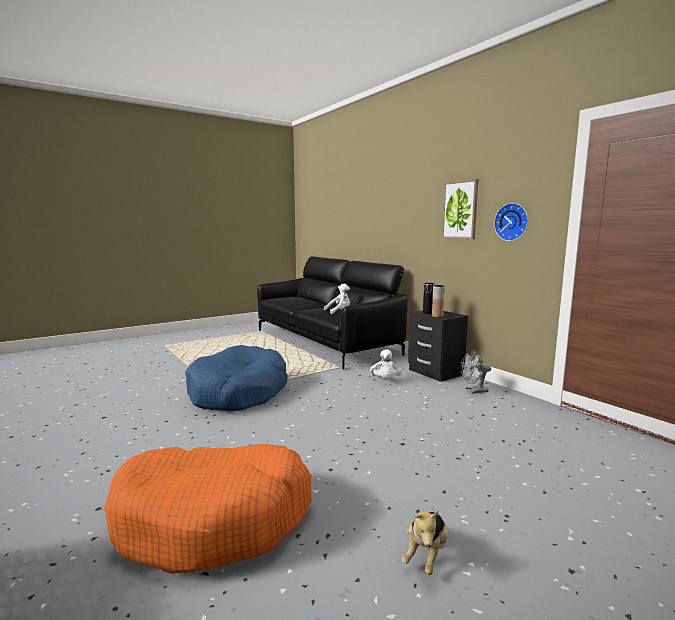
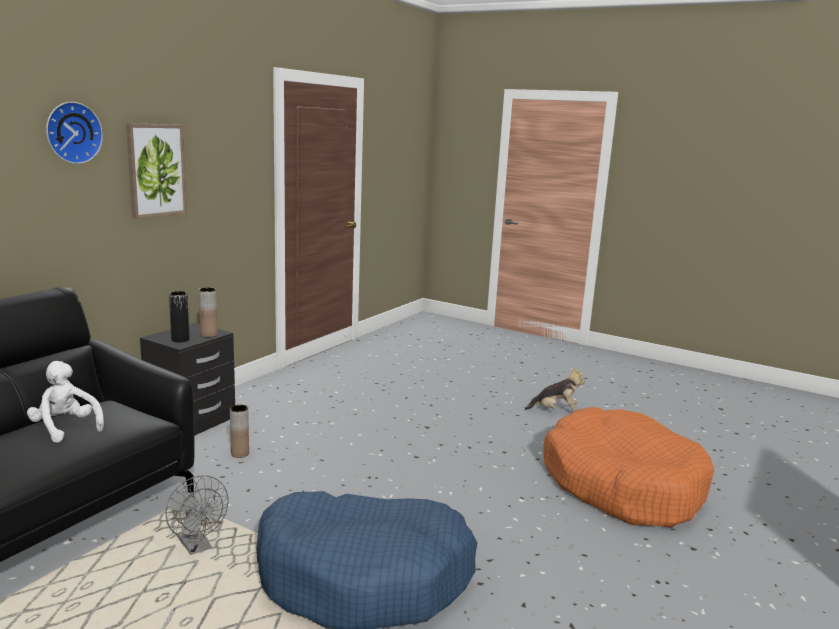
camera: 115 degrees left, 5 degrees up
(385, 380) = (240, 453): white plush toy -> brown vase
(473, 391) = (262, 400): grey fan -> grey fan (197, 546)
(512, 222) = (227, 185): wall clock -> wall clock (72, 132)

